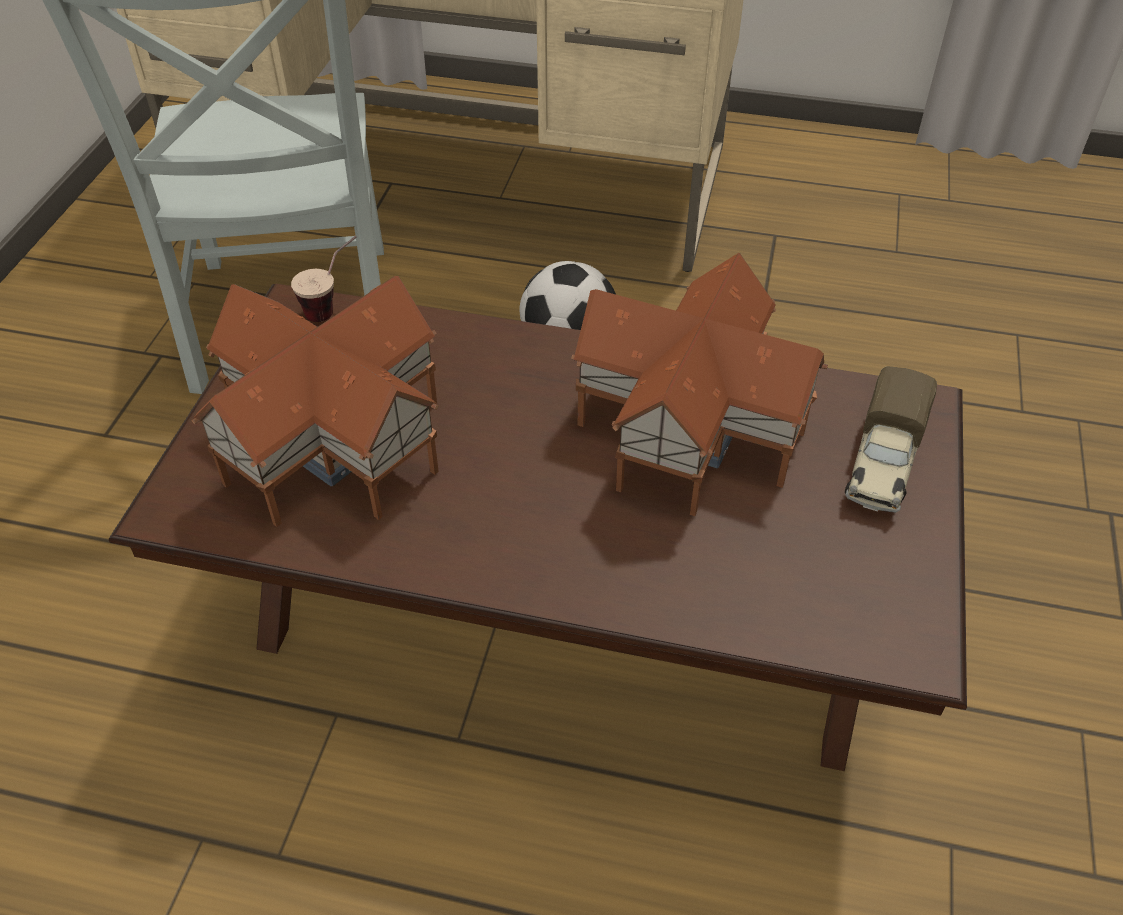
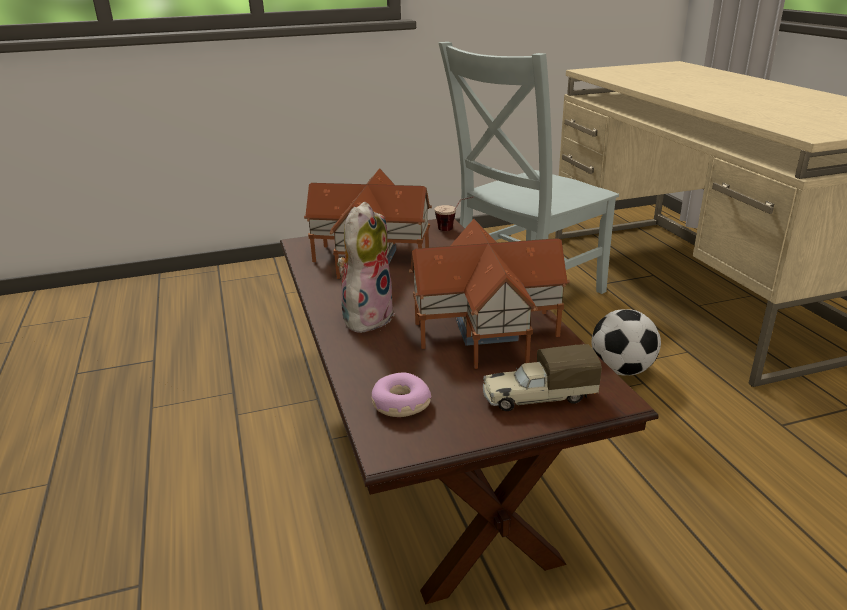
camera: 60 degrees right, 20 degrees down
(550, 536) = (366, 316): none -> plush toy
(823, 599) = (400, 404): none -> donut

